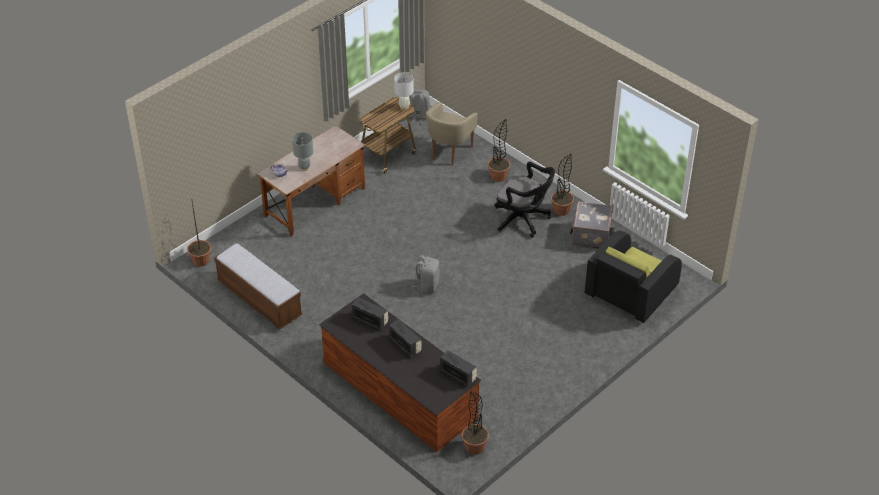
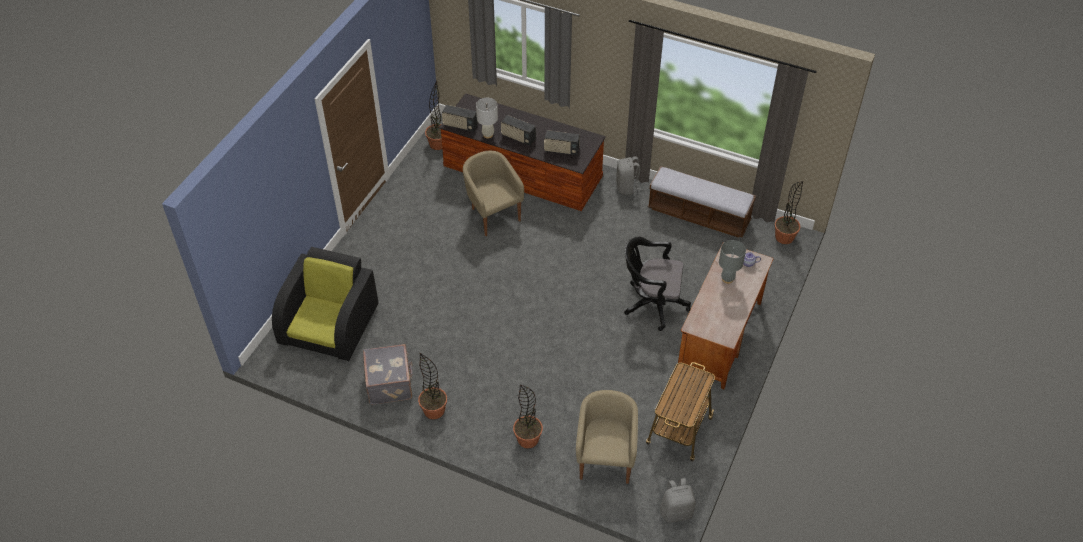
camera: 160 degrees right, 5 degrees up
(404, 106) = (670, 412): white table lamp -> white table lamp (488, 135)
(427, 285) = (545, 273): grey backpack -> grey backpack (627, 187)
(450, 351) = (492, 215): none -> beige armchair
(524, 220) = (474, 383): black office chair -> black office chair (651, 304)

